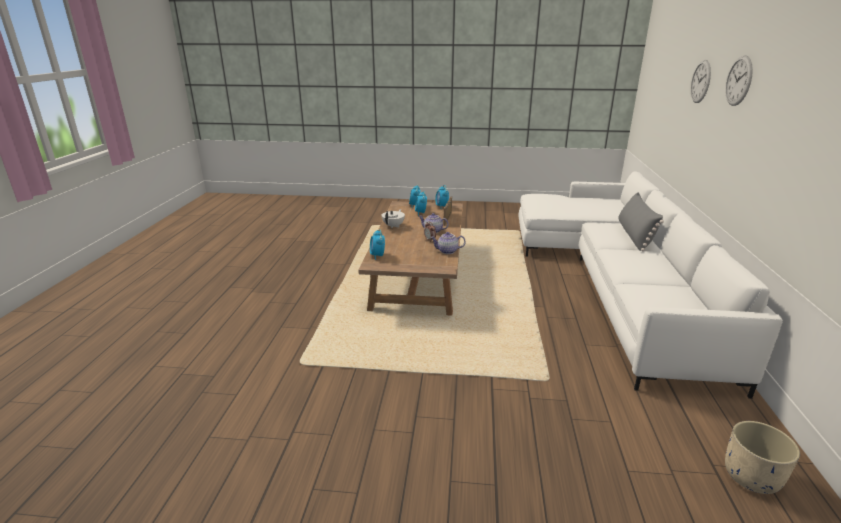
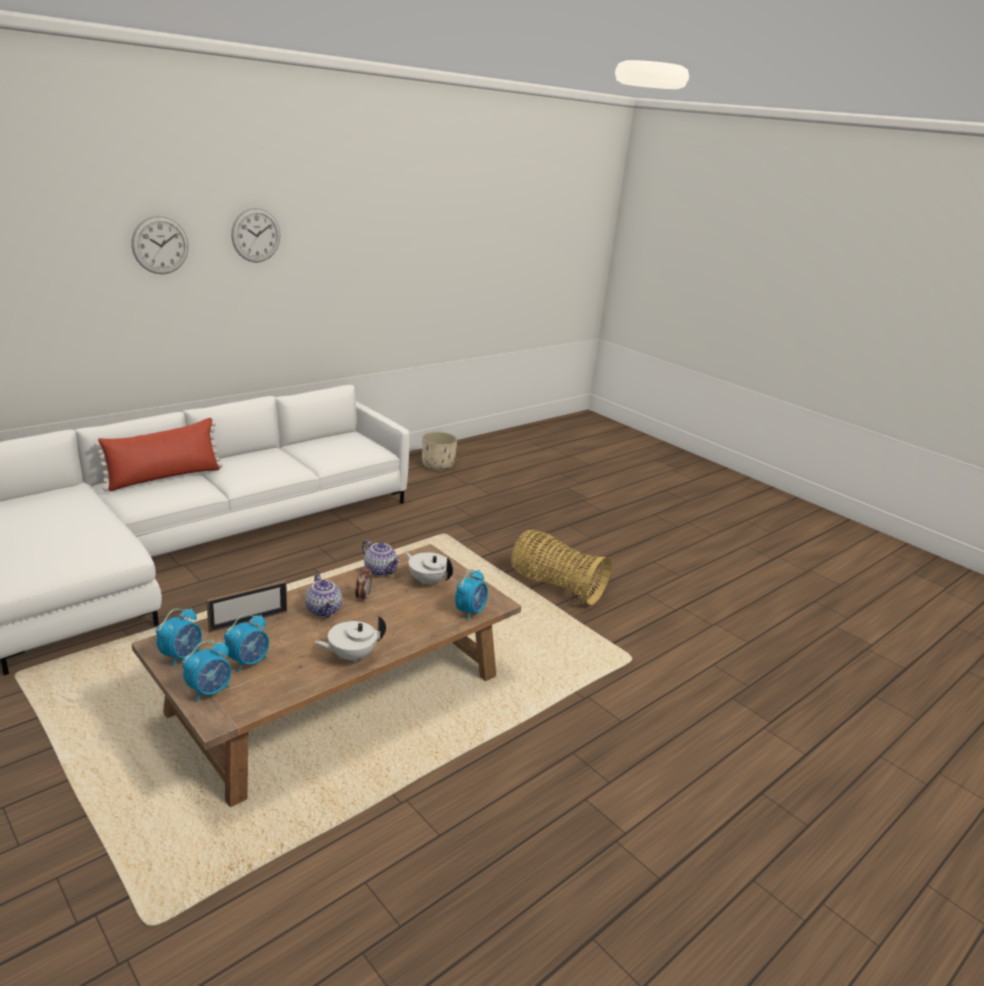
camera: 140 degrees left, 0 degrees up
(409, 389) = (555, 585): none -> basket
(419, 257) = (427, 581): none -> white teapot
(634, 235) = (164, 477): grey pillow -> red pillow
(700, 81) = (46, 260): wall clock -> wall clock (256, 235)

